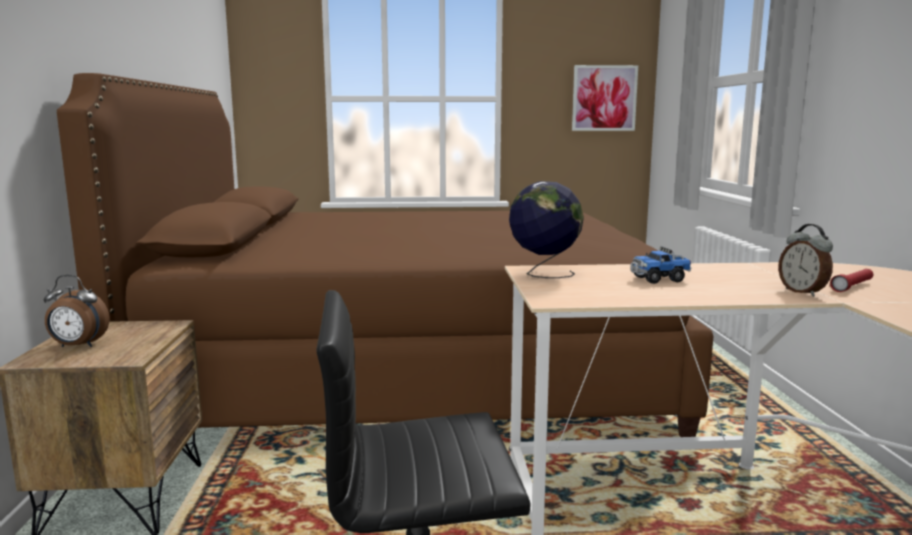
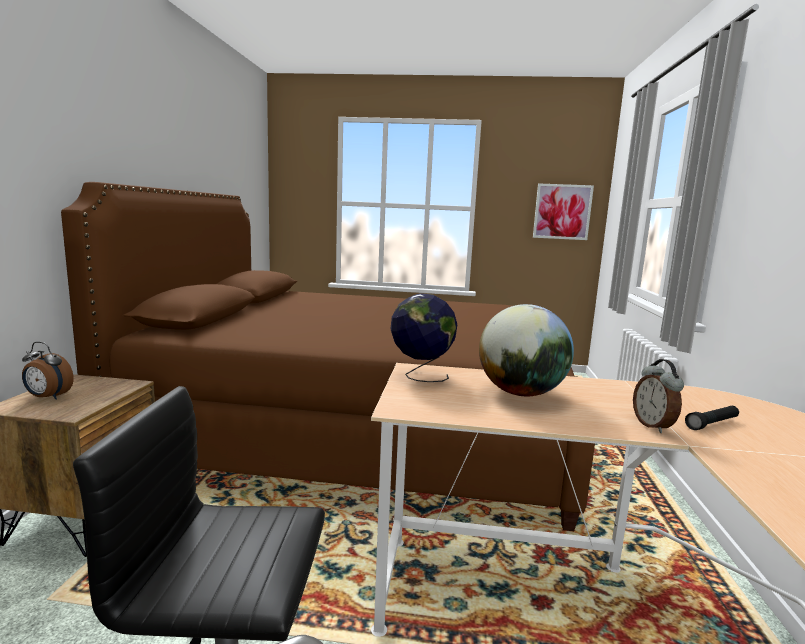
camera: 10 degrees right, 0 degrees up
(659, 279) = (521, 393): toy truck -> globe
(852, 286) = (712, 424): red flashlight -> black flashlight

